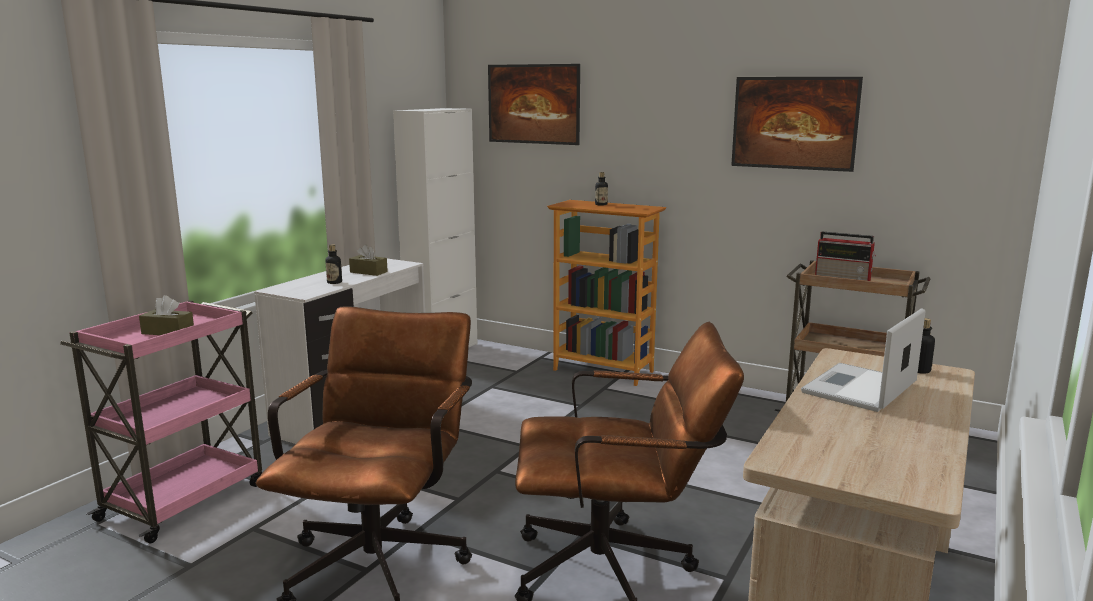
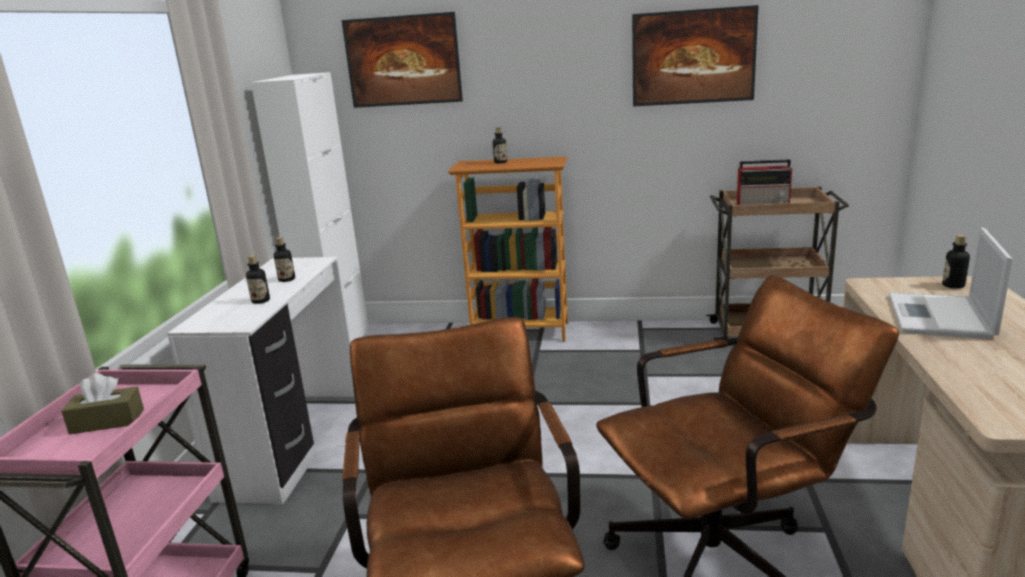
camera: 20 degrees left, 5 degrees up
(368, 272) = (287, 279): brown tissue box -> bottle

